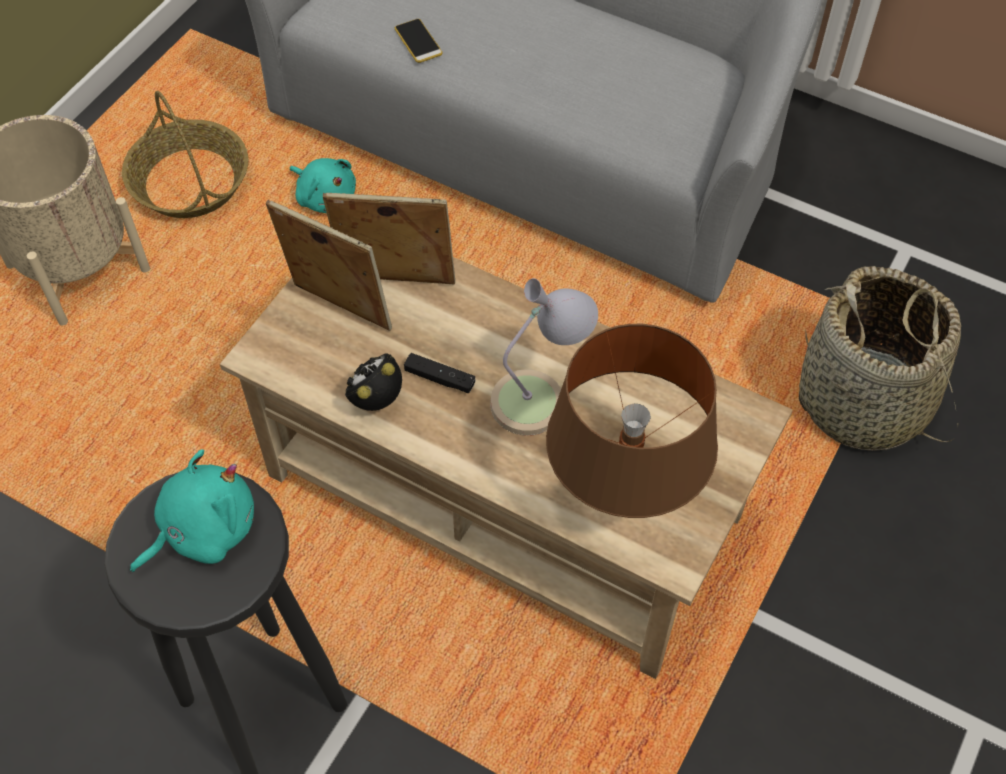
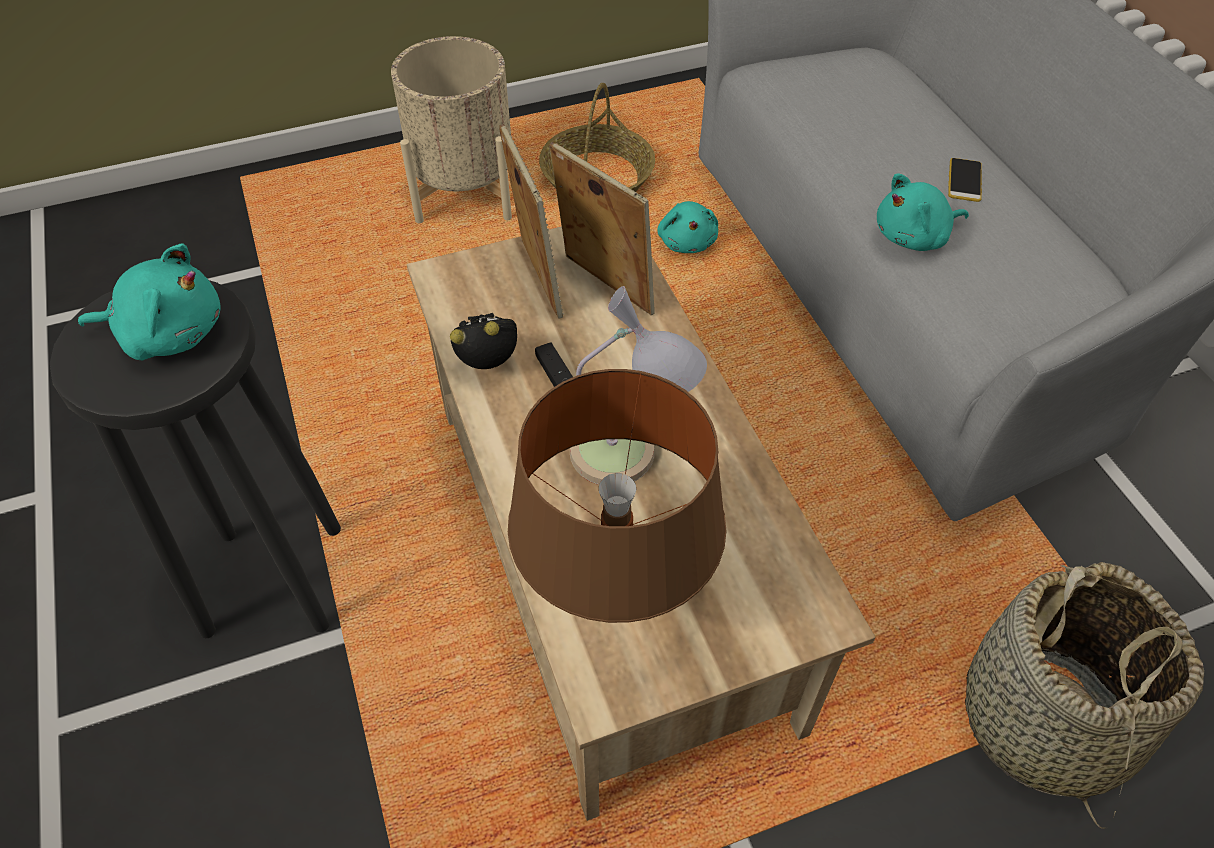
camera: 40 degrees right, 5 degrees down
(418, 41) = (824, 128): phone -> phone (964, 180)
(565, 102) = (914, 237): none -> turquoise plush toy

